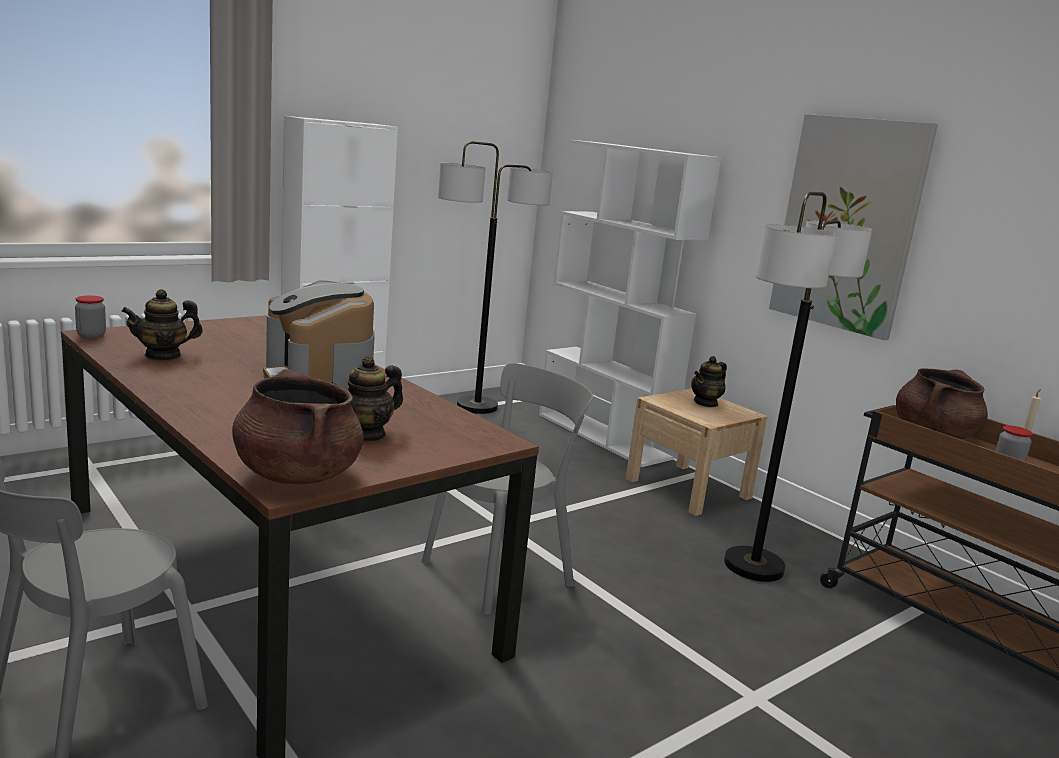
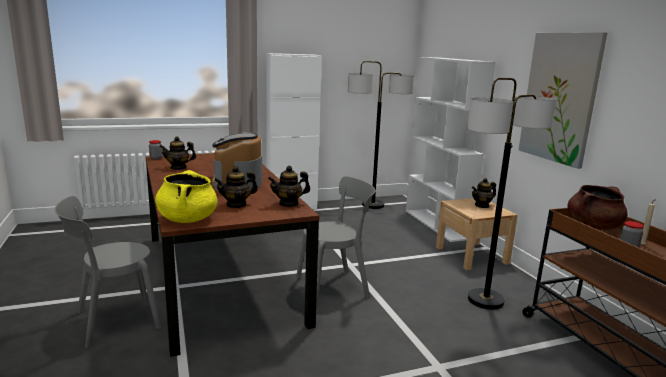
camera: 20 degrees right, 0 degrees up
(297, 474) = (187, 219): brown cooking pot -> yellow cooking pot
(462, 425) = (289, 203): none -> teapot

